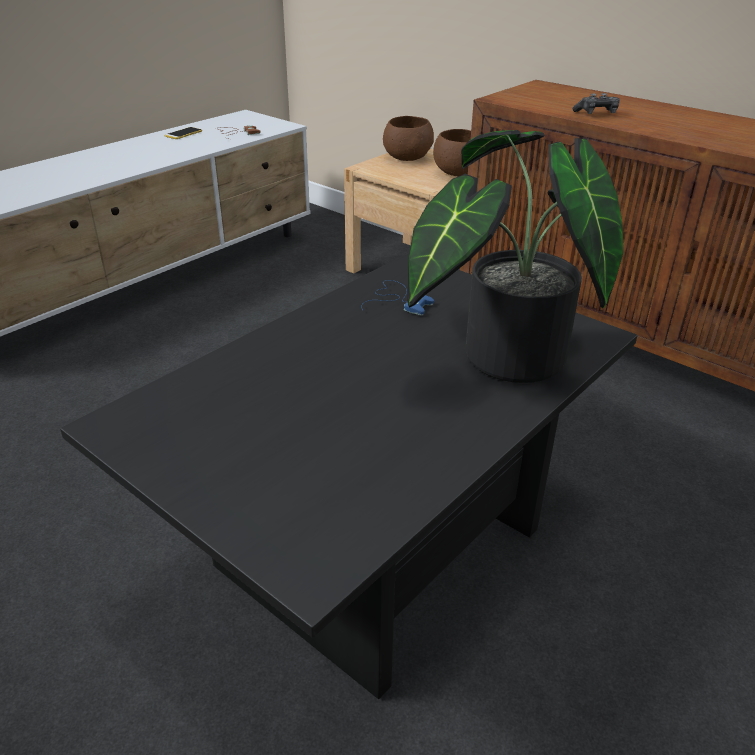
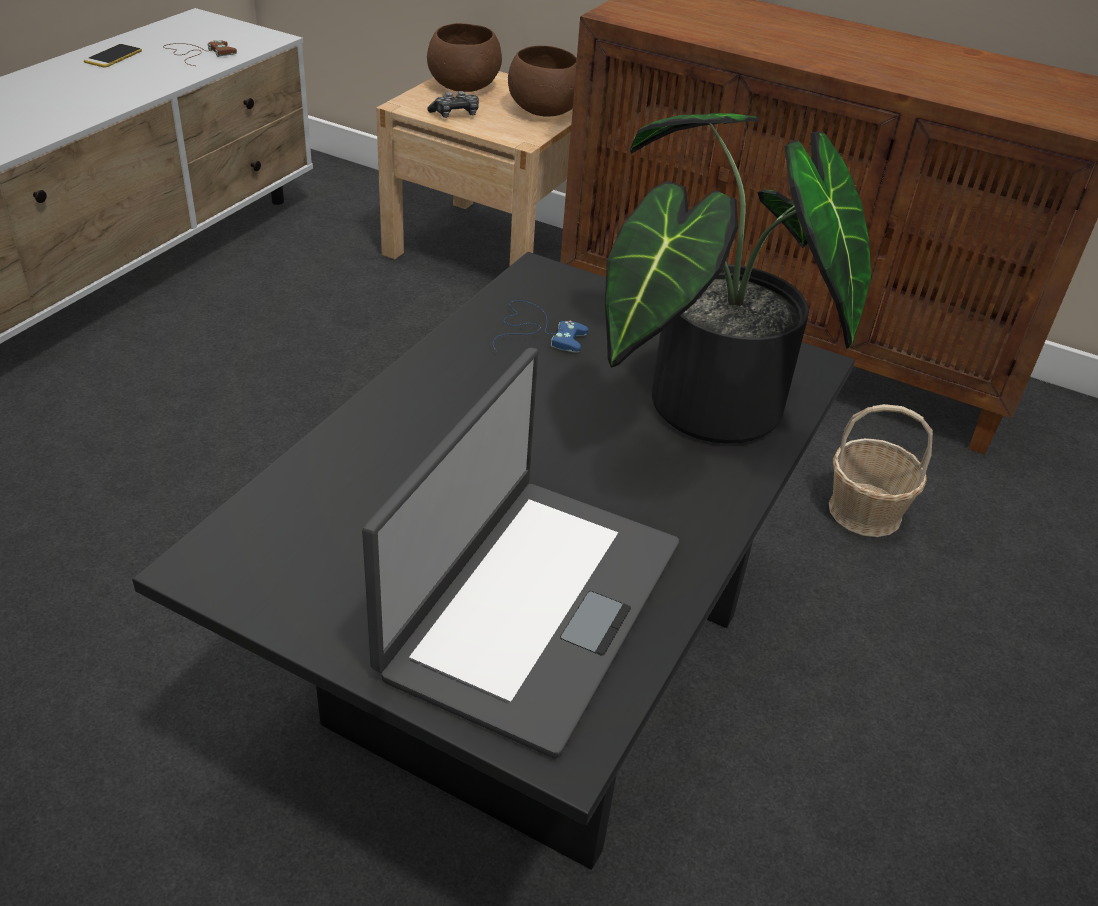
camera: 15 degrees left, 5 degrees up
(324, 475) = (531, 605): none -> laptop
(597, 113) = (754, 39): game controller -> game controller (455, 114)
(661, 467) = (865, 512): none -> basket

